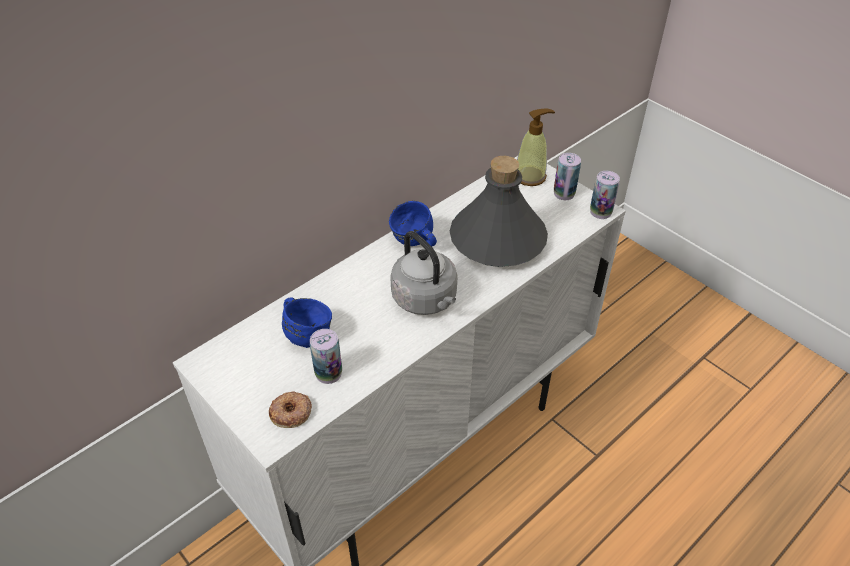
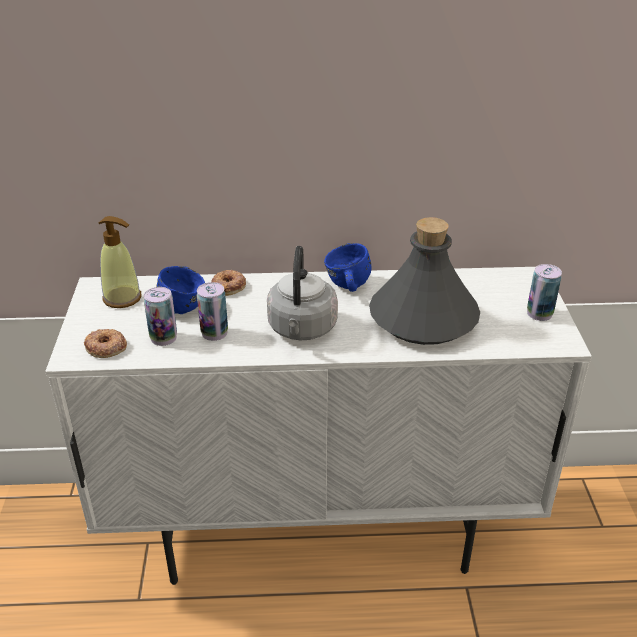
camera: 40 degrees right, 10 degrees down
(322, 294) = (229, 286): none -> donut
(530, 176) = (521, 286): soap dispenser -> soap dispenser (122, 298)
(600, 212) = (560, 344): can -> can (214, 333)

